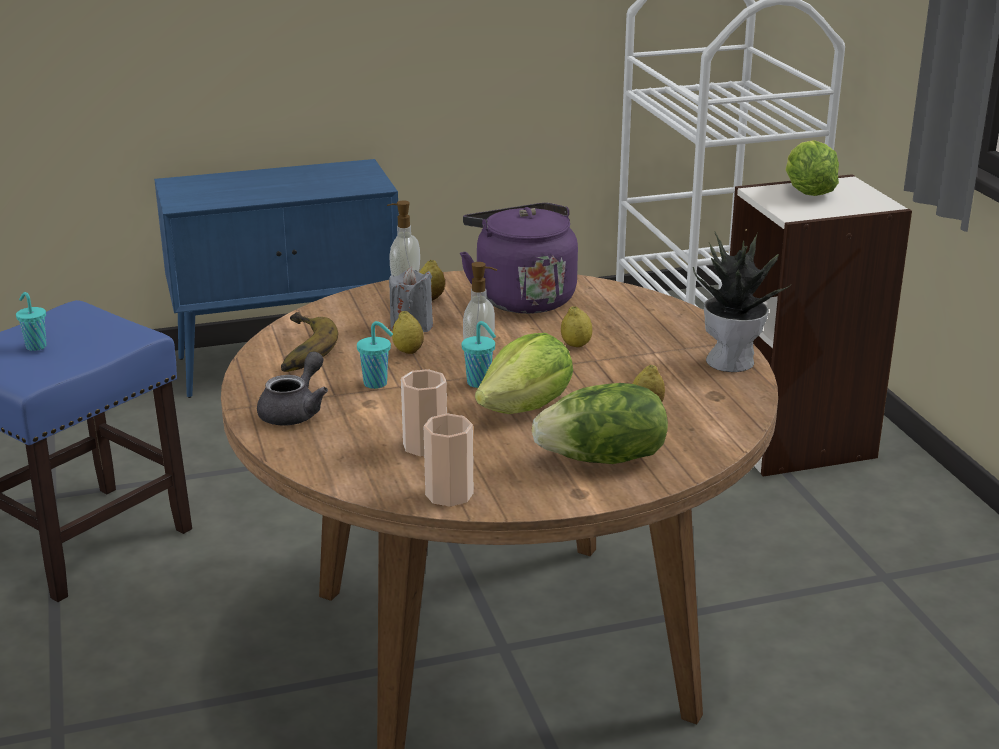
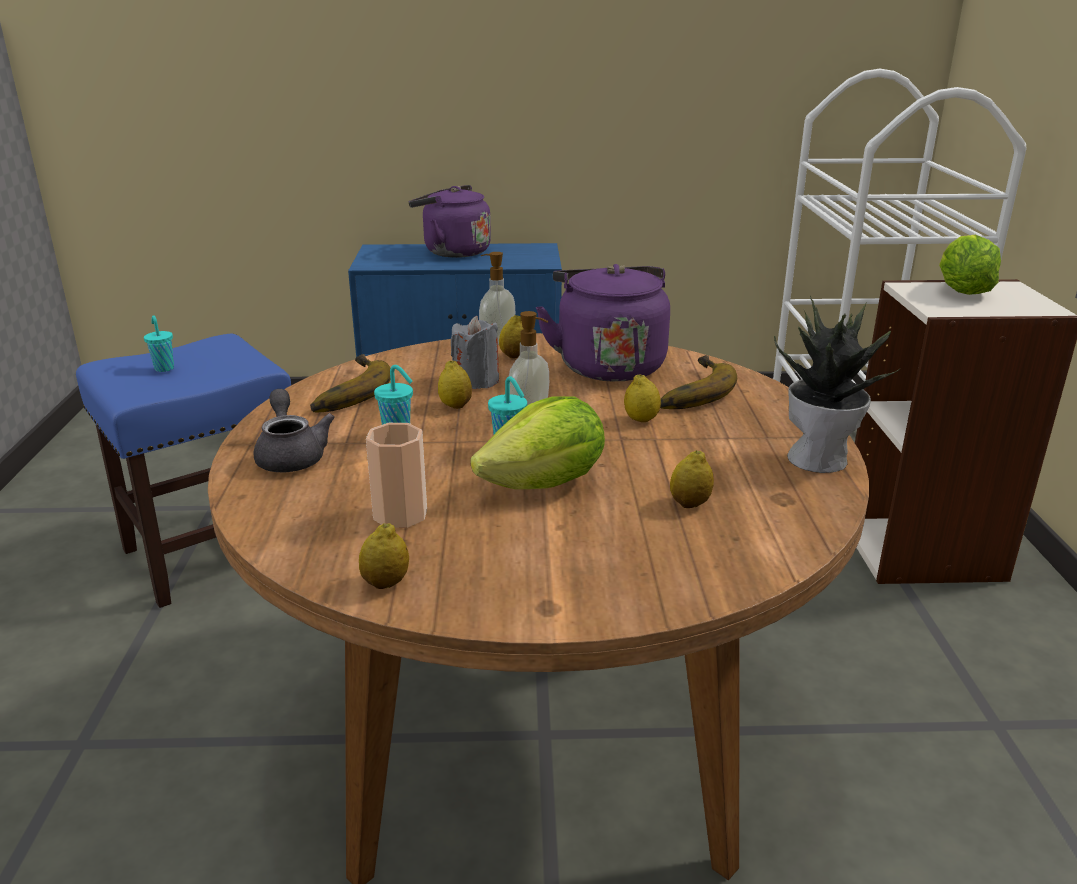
camera: 15 degrees right, 0 degrees up
(266, 180) = (452, 252): none -> purple kettle
(295, 411) = (291, 455): grey teapot -> grey teapot turned 60 degrees counterclockwise
(449, 494) = (385, 583): cup -> lemon
(603, 314) = (688, 390): none -> banana
(603, 459) = (604, 564): lettuce -> none

